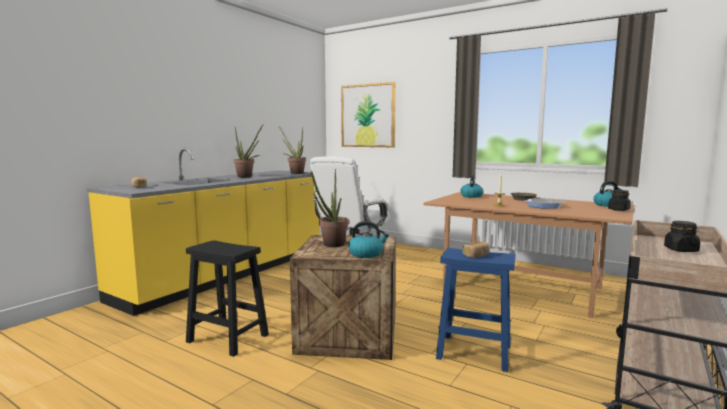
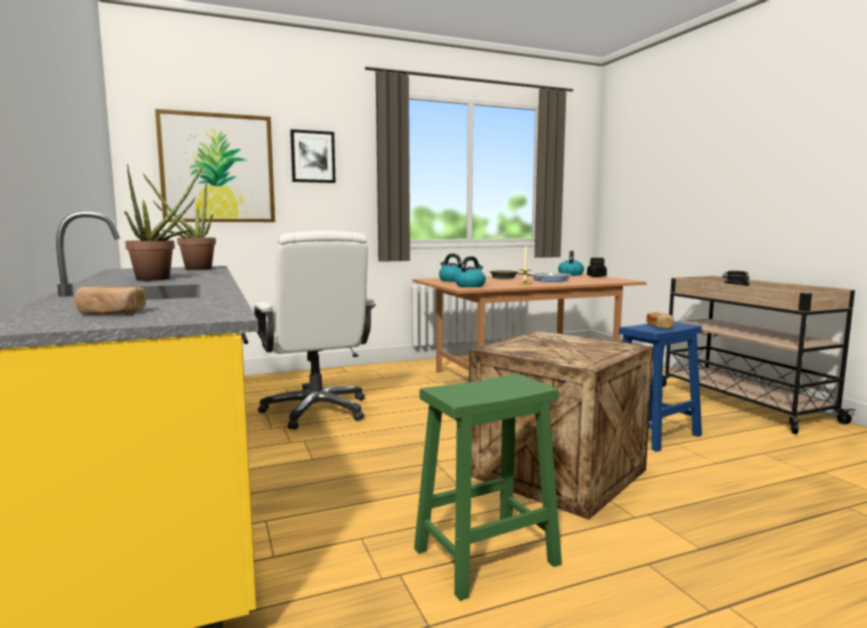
camera: 55 degrees left, 0 degrees up
(226, 338) = (484, 557): black stool -> green stool
(331, 245) = (550, 351): potted plant -> none
(366, 254) = (612, 347): kettle -> kettle (470, 286)
(418, 104) = (313, 157): none -> picture

